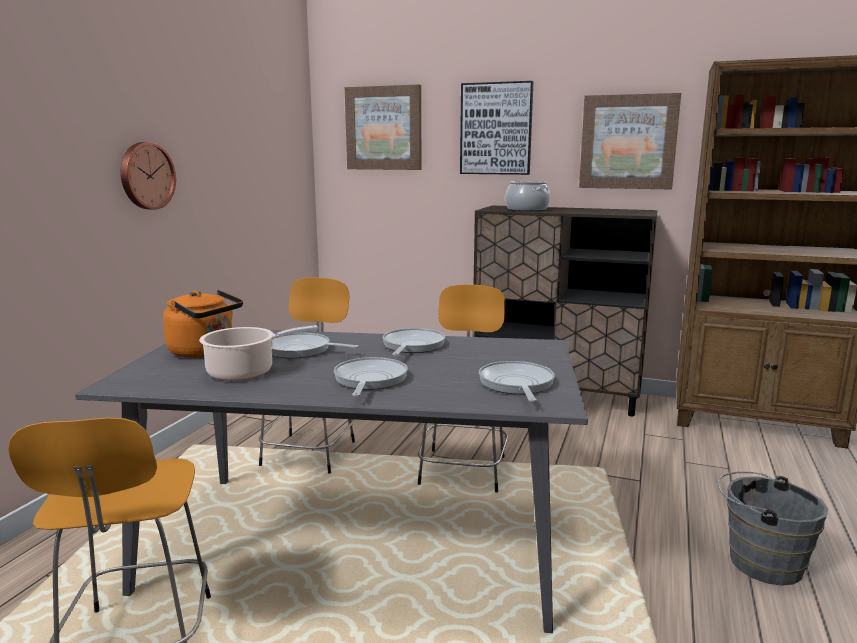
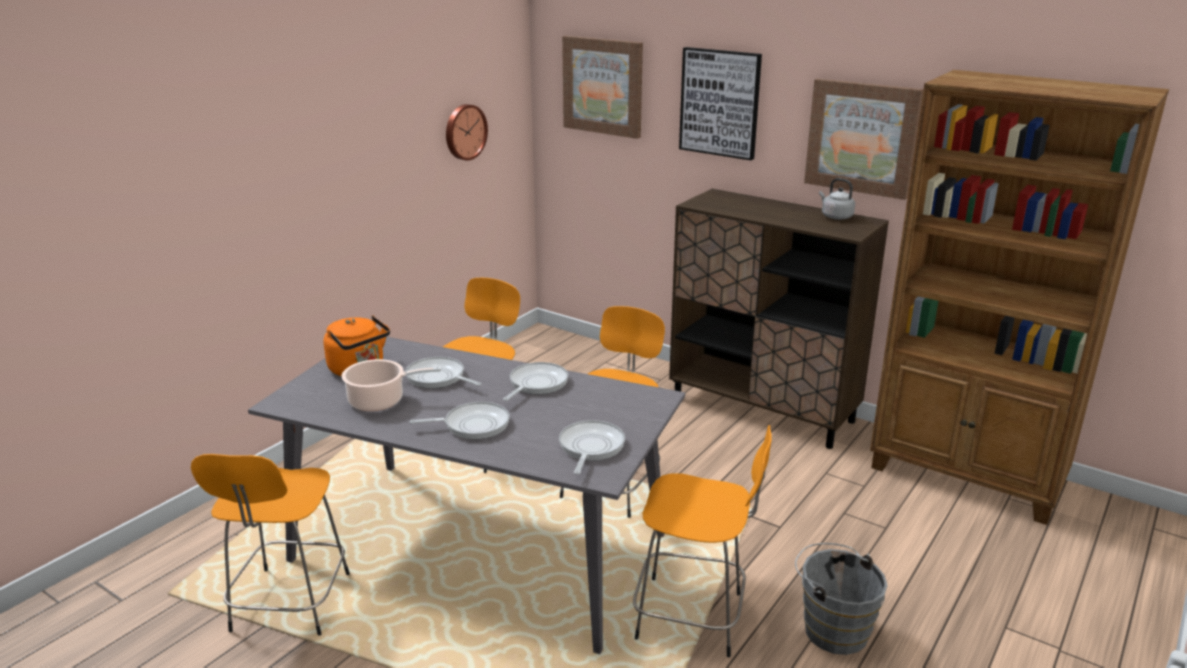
camera: 15 degrees right, 10 degrees up
(146, 176) = (332, 175): wall clock -> wall clock (464, 132)
(369, 380) = (472, 425): frying pan -> frying pan turned 60 degrees clockwise
(527, 209) = (736, 207): cooking pot -> none
(614, 210) = (835, 216): none -> grey kettle
(622, 575) = (694, 617): none -> orange stool

